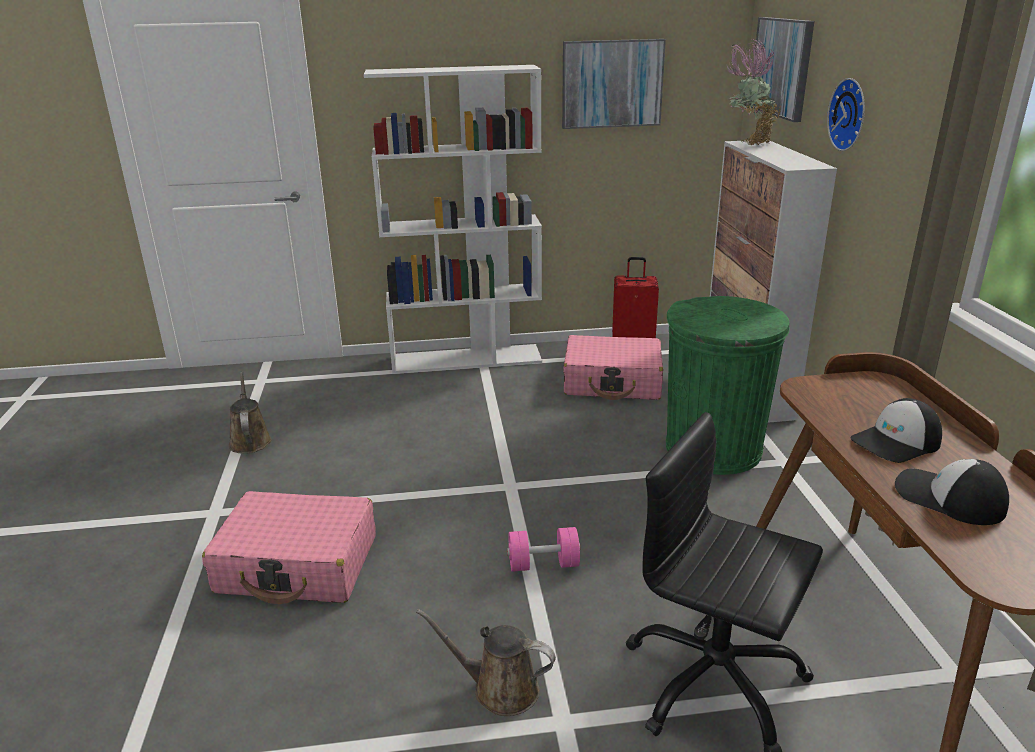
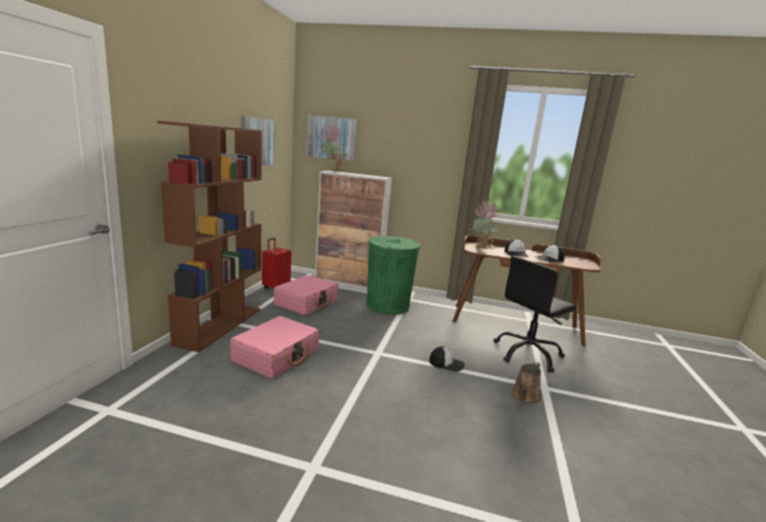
camera: 70 degrees left, 10 degrees down
(250, 440) = (216, 433): brown watering can -> none
(298, 564) = (405, 436): pink suitcase -> pink suitcase (276, 356)
(467, 359) = (220, 325): white bookcase -> brown bookcase
(543, 564) = (446, 363): pink dumbbell -> cap
(830, 395) = (481, 250): none -> potted plant
(850, 114) = (393, 156): wall clock -> none

